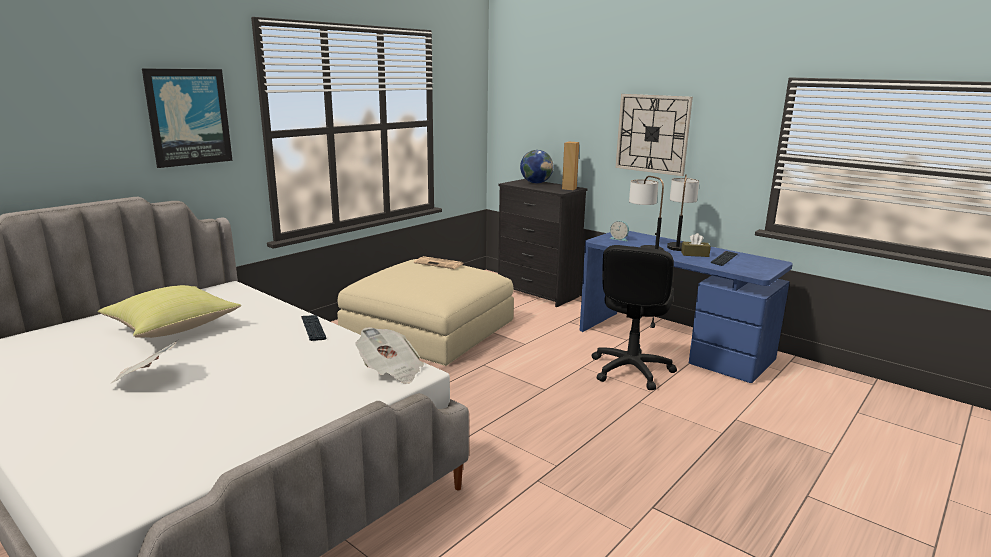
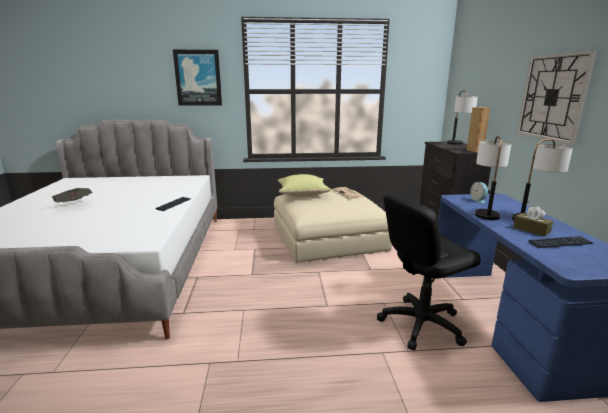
camera: 45 degrees right, 0 degrees up
(173, 328) = (136, 188): yellow pillow -> yellow pillow (303, 194)
(391, 371) = (141, 236): newspaper -> none
(536, 183) = (457, 144): globe -> table lamp

